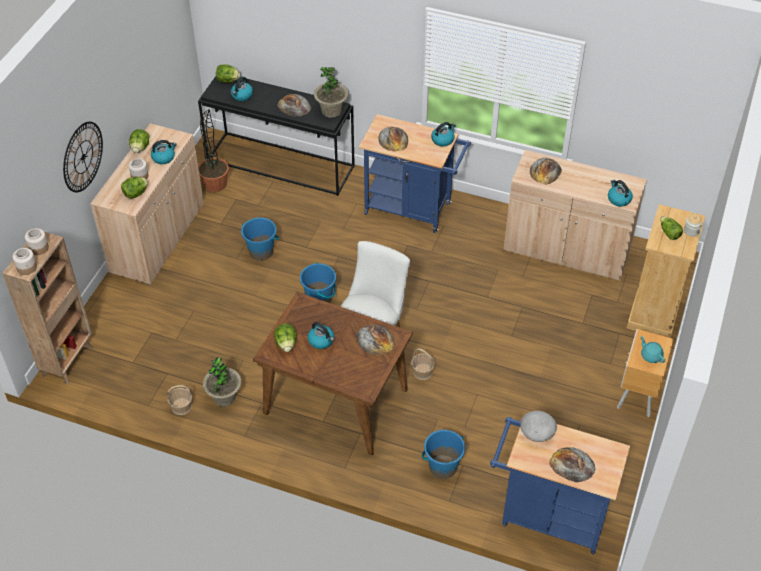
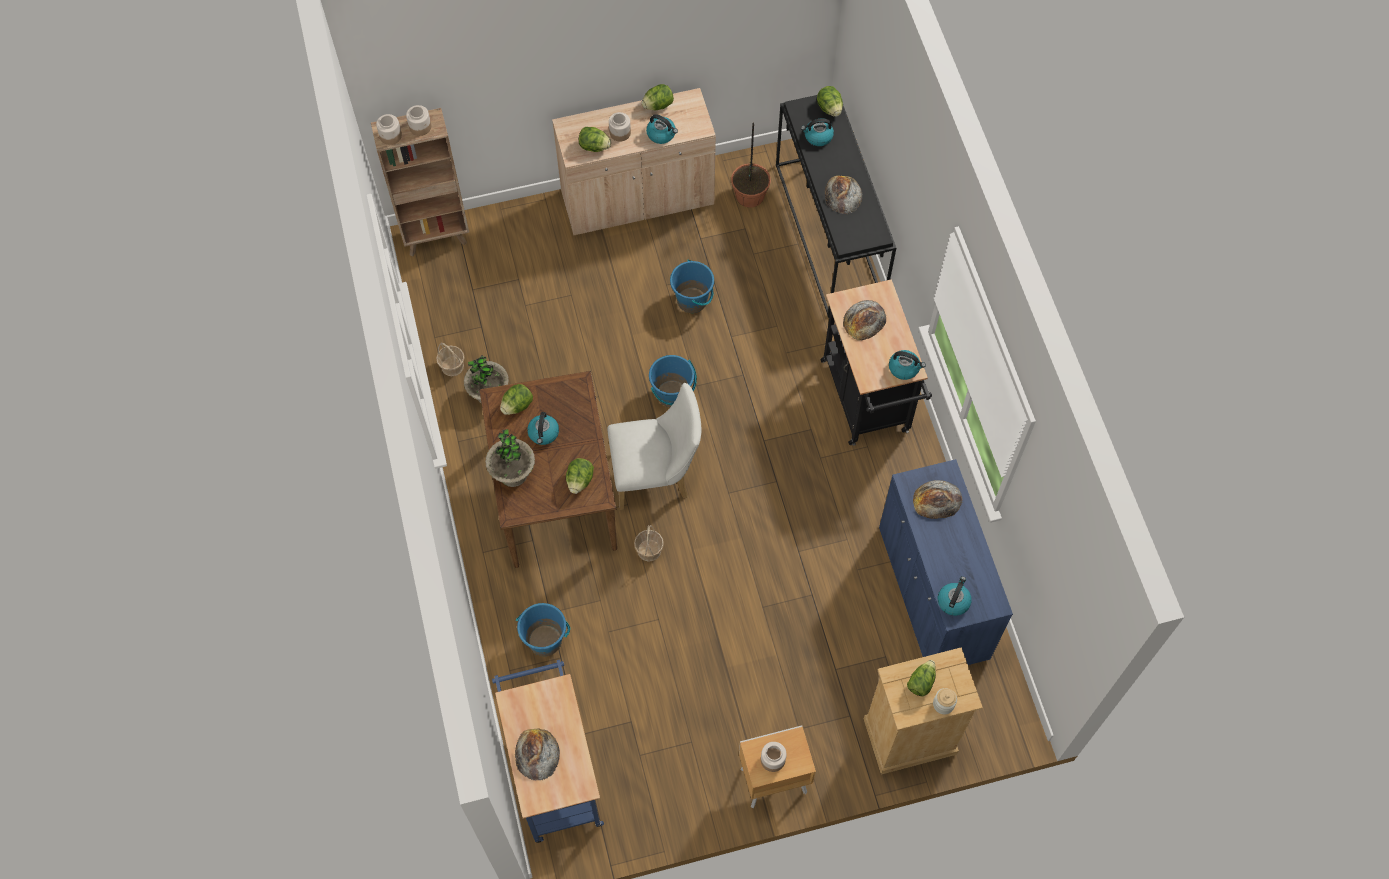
camera: 55 degrees right, 15 degrees up
(83, 157) = (557, 74): wall clock -> none
(331, 111) = (865, 233): potted plant -> potted plant (513, 474)
(375, 340) = (580, 480): bread -> lettuce
(413, 209) = (867, 402): blue cart -> black cart
(537, 433) = (553, 699): grey bowl -> none
(566, 250) = (932, 593): beige cabinet -> blue cabinet
(650, 356) = (772, 760): turquoise teapot -> jar

